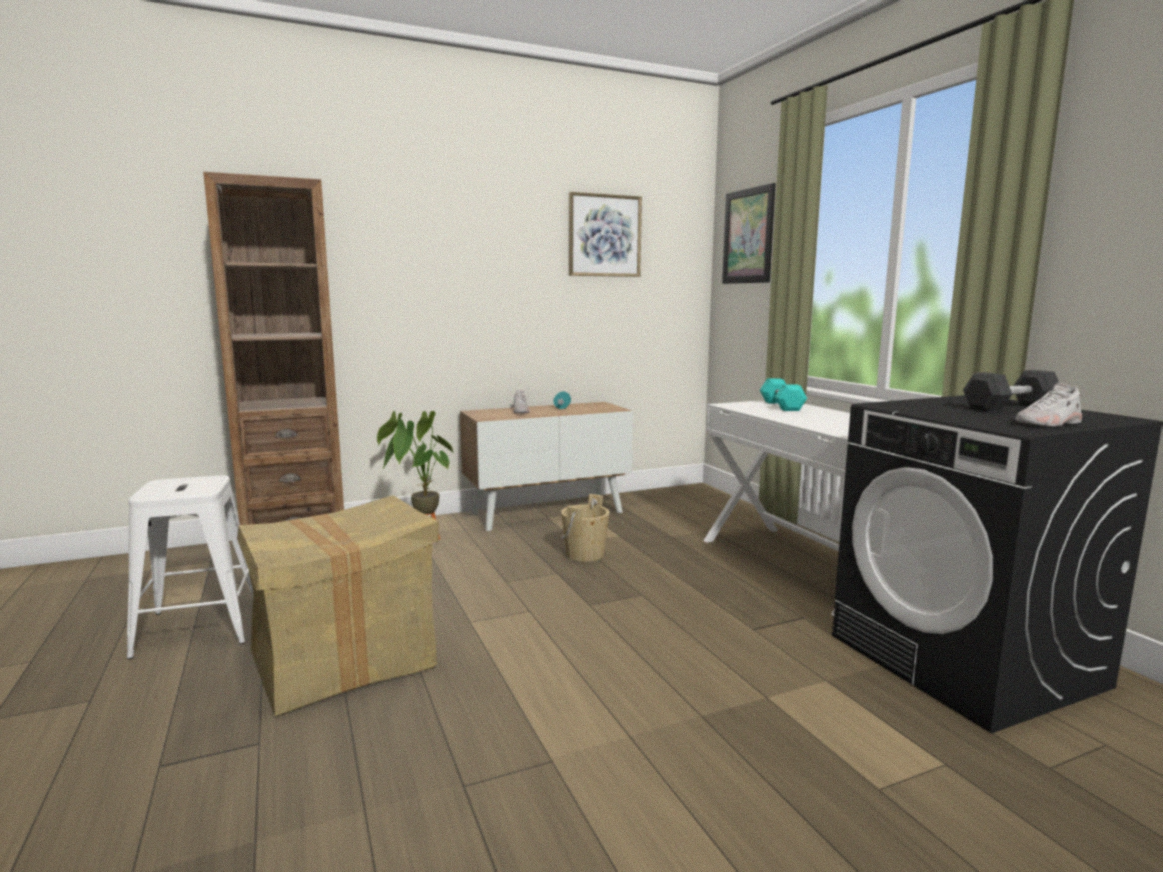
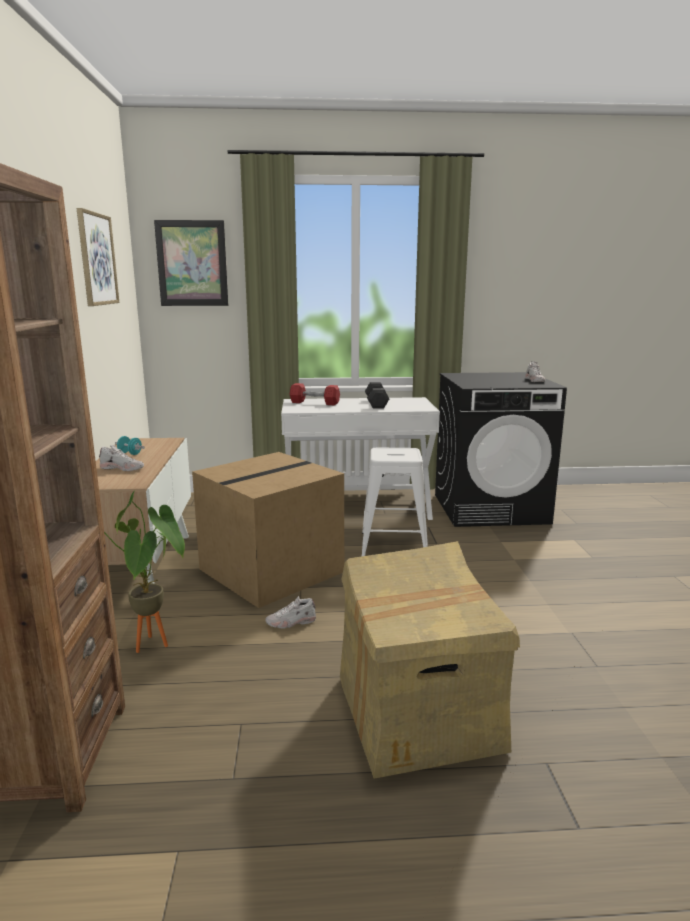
camera: 70 degrees left, 5 degrees up
(199, 628) = (281, 839): white stool -> white stool (394, 545)
(485, 581) = (291, 622): none -> white shoe
(585, 554) = (271, 569): beige bucket -> cardboard box
(781, 406) = (314, 403): turquoise dumbbell -> red dumbbell
(1010, 408) = (488, 376): grey dumbbell -> grey dumbbell (376, 403)

